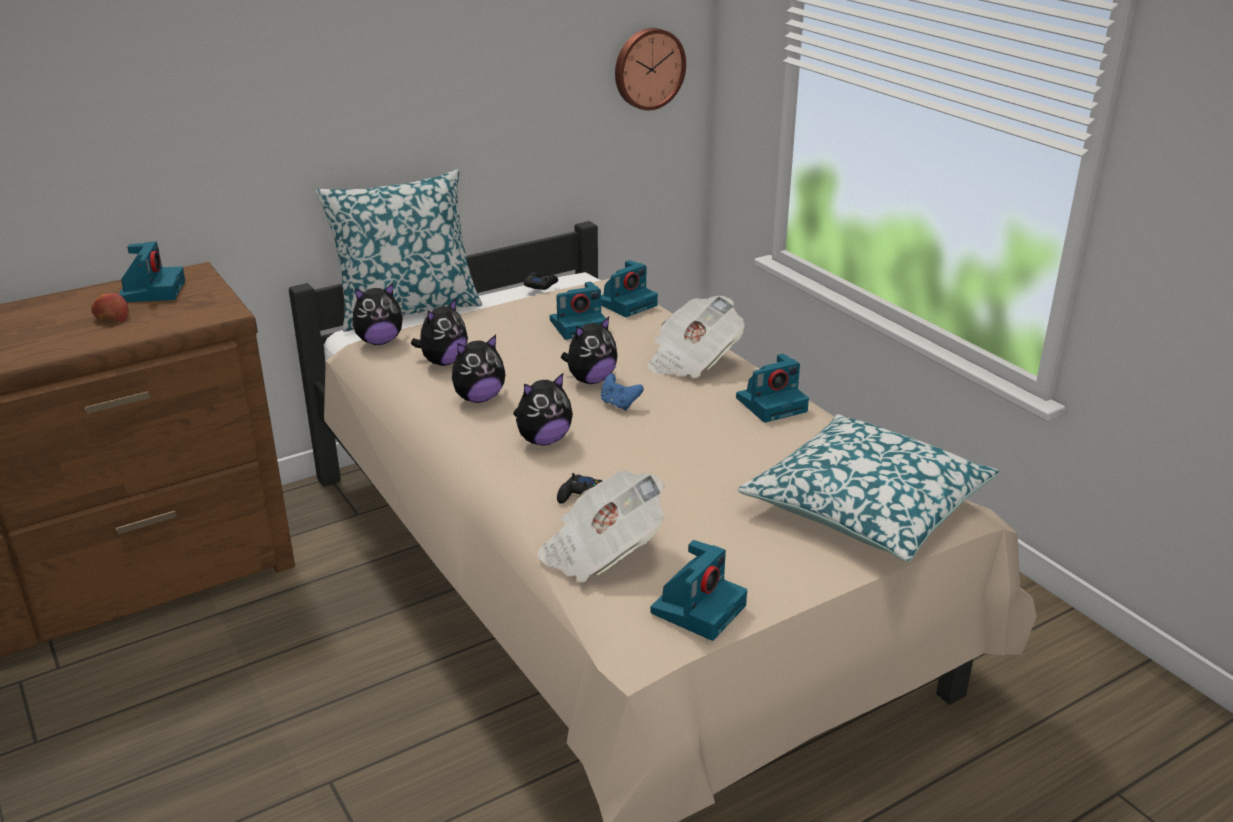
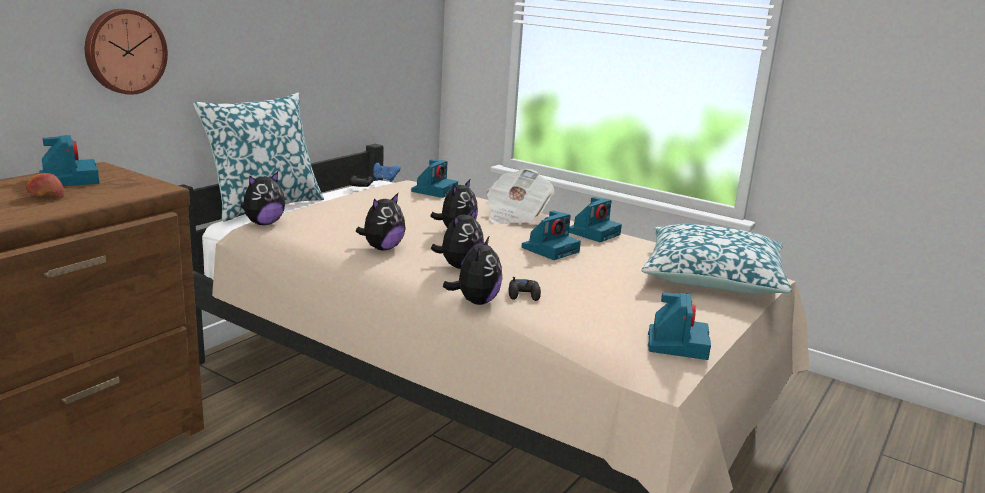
camera: 25 degrees left, 10 degrees down
(443, 362) = (330, 230): plush toy -> plush toy (475, 301)
(579, 325) = (414, 203): camera -> camera (550, 249)
(601, 552) = (573, 323): newspaper -> none
(619, 404) = (492, 242): blue game controller -> blue game controller (385, 180)
(648, 68) = (408, 32): wall clock -> wall clock (124, 51)

